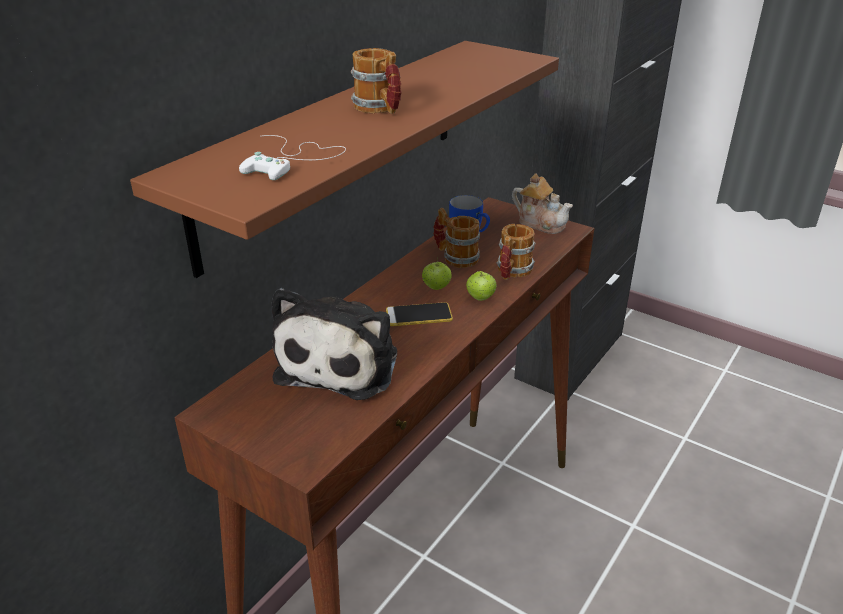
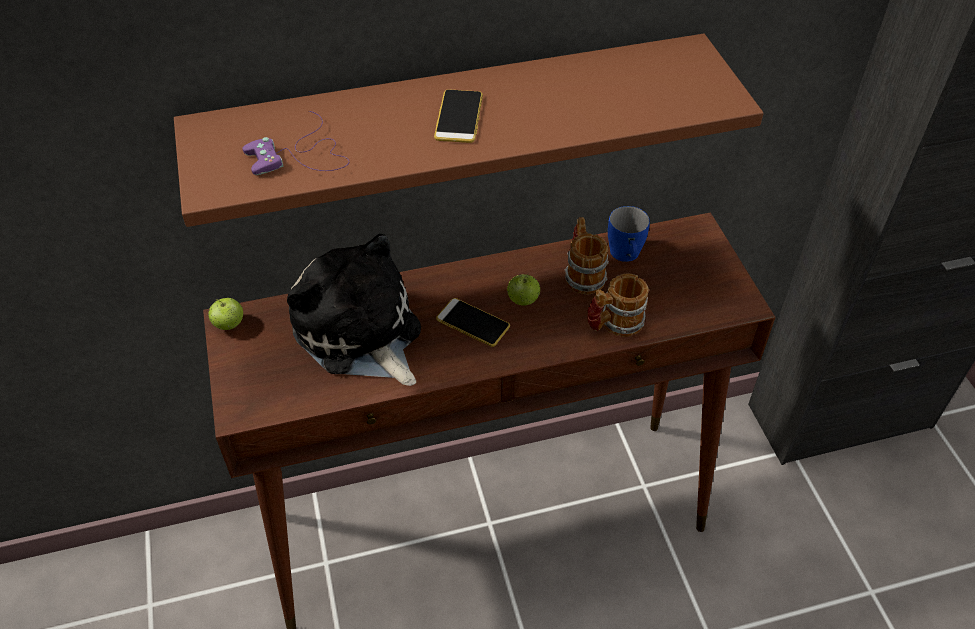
camera: 40 degrees right, 15 degrees up
(293, 160) = (301, 155): white game controller -> purple game controller
(341, 362) = (360, 334): plush toy -> plush toy turned 90 degrees clockwise
(380, 109) = (459, 117): mug -> phone
(480, 298) = (548, 337): apple -> apple (229, 325)
(541, 223) = (722, 278): teapot -> none

